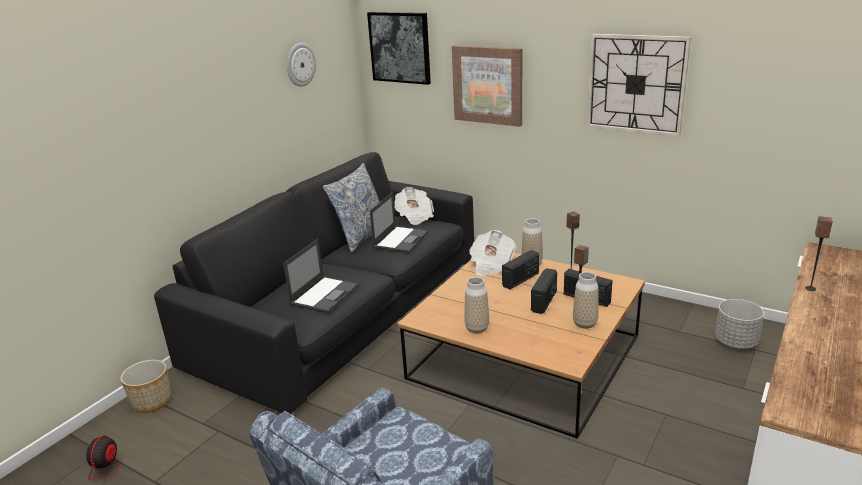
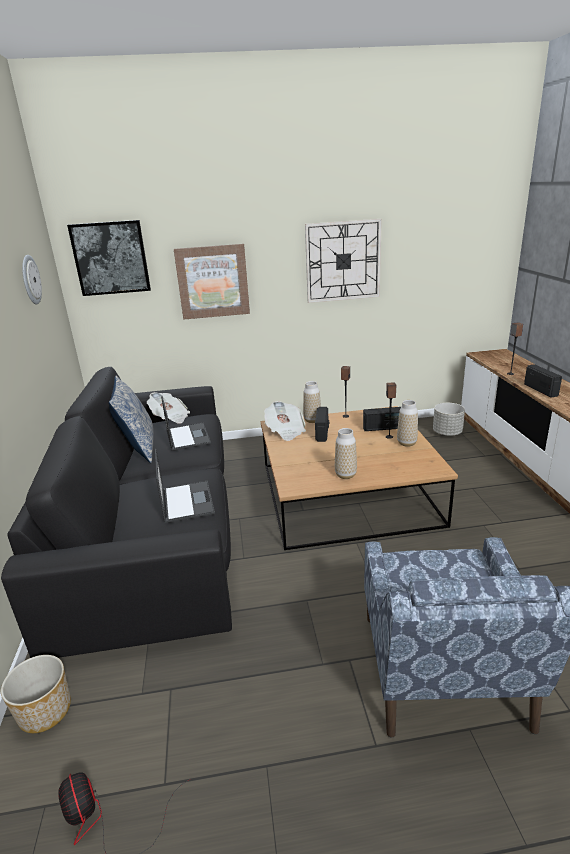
camera: 40 degrees left, 0 degrees up
(544, 301) = (360, 440): radio -> radio (541, 390)

